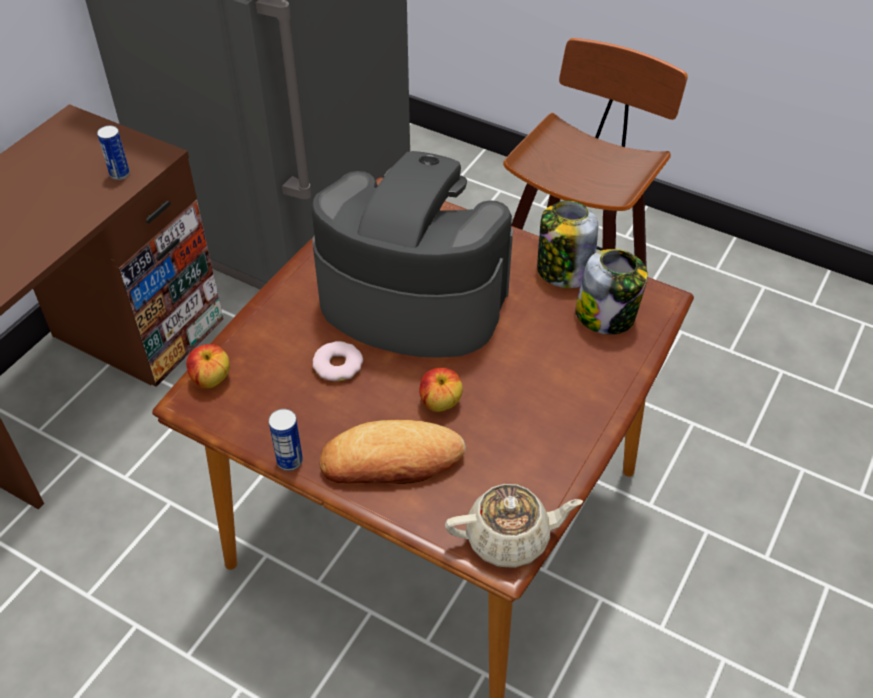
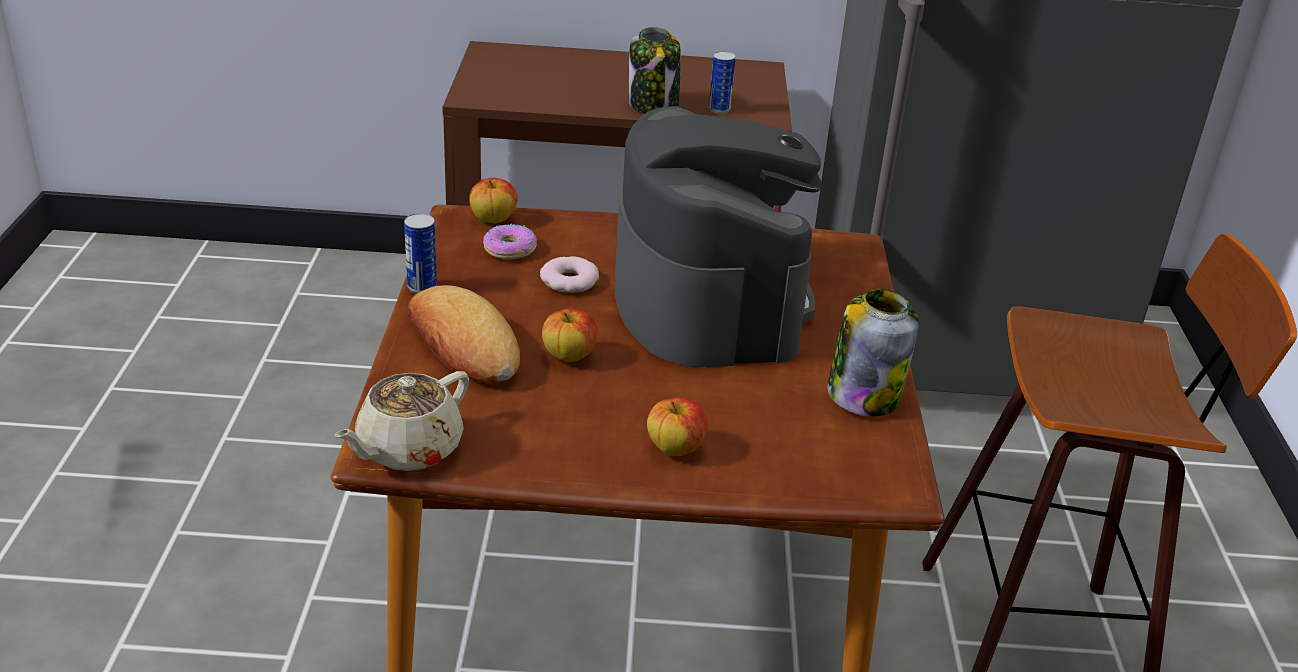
camera: 60 degrees right, 15 degrees down
(267, 385) = (509, 249): none -> donut
(509, 538) = (407, 449): beige teapot -> beige teapot turned 75 degrees clockwise
(577, 387) = (675, 449): none -> apple
(606, 316) = (820, 446): jar -> jar (653, 105)

